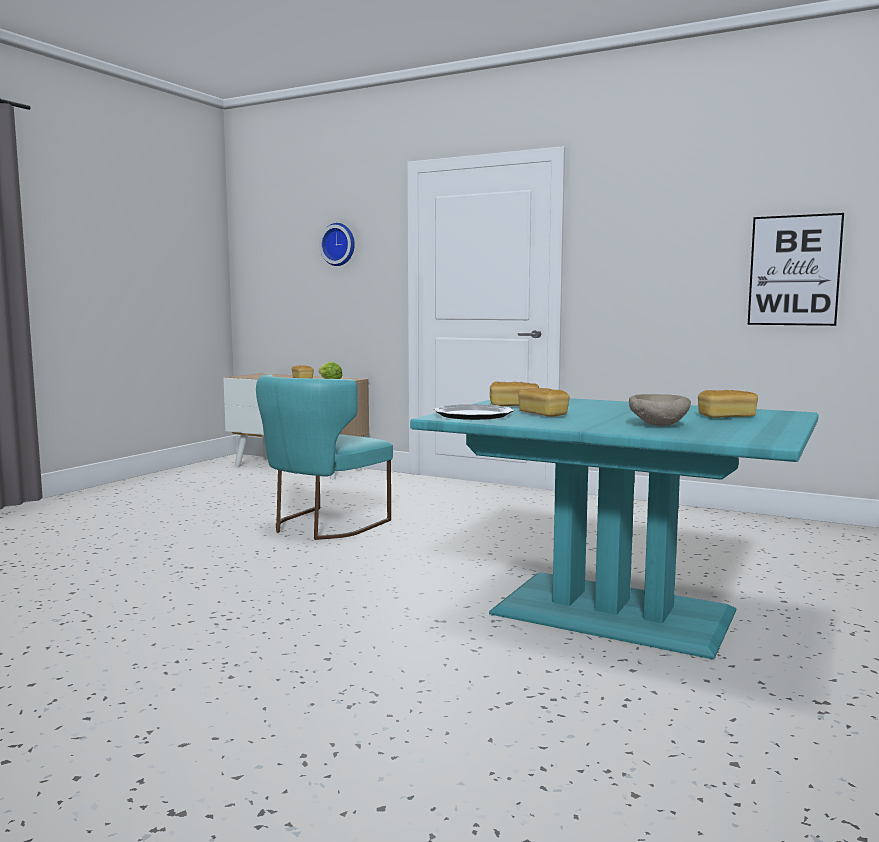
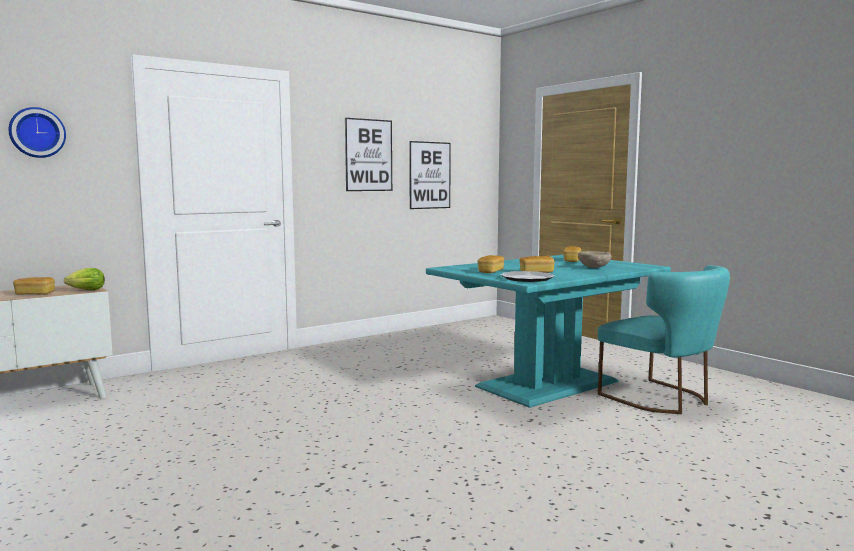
camera: 65 degrees left, 0 degrees up
(322, 526) = (270, 421): turquoise chair -> turquoise chair (662, 399)
(676, 244) = (368, 155): none -> picture

